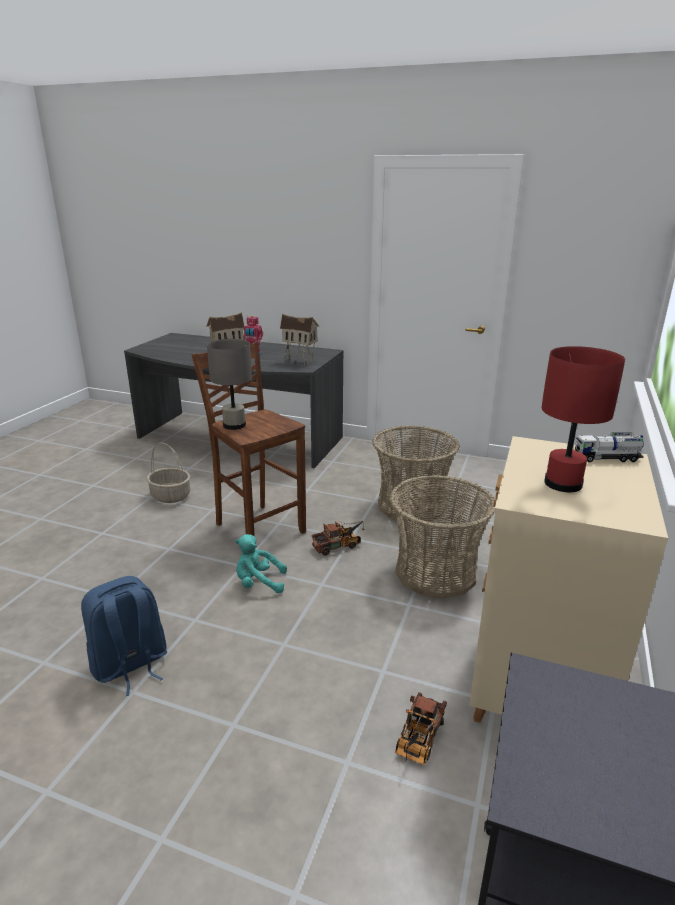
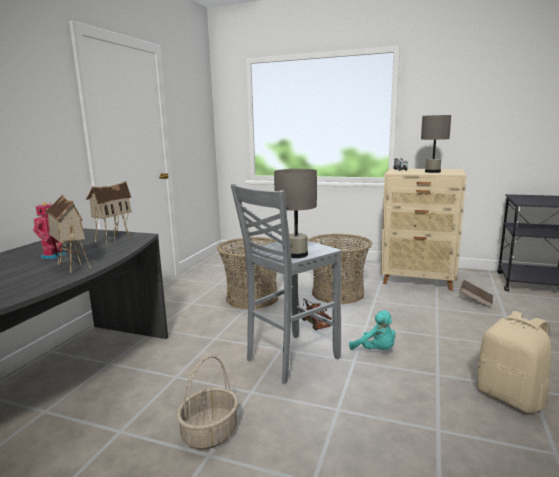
camera: 90 degrees left, 10 degrees down
(130, 665) = (511, 397): blue backpack -> beige backpack
(258, 528) = (289, 359): brown stool -> grey stool
(258, 583) = (376, 351): turquoise plush toy -> turquoise plush toy turned 45 degrees counterclockwise
(418, 740) = (475, 301): toy truck -> brown book
(563, 484) = (433, 172): red table lamp -> grey table lamp

